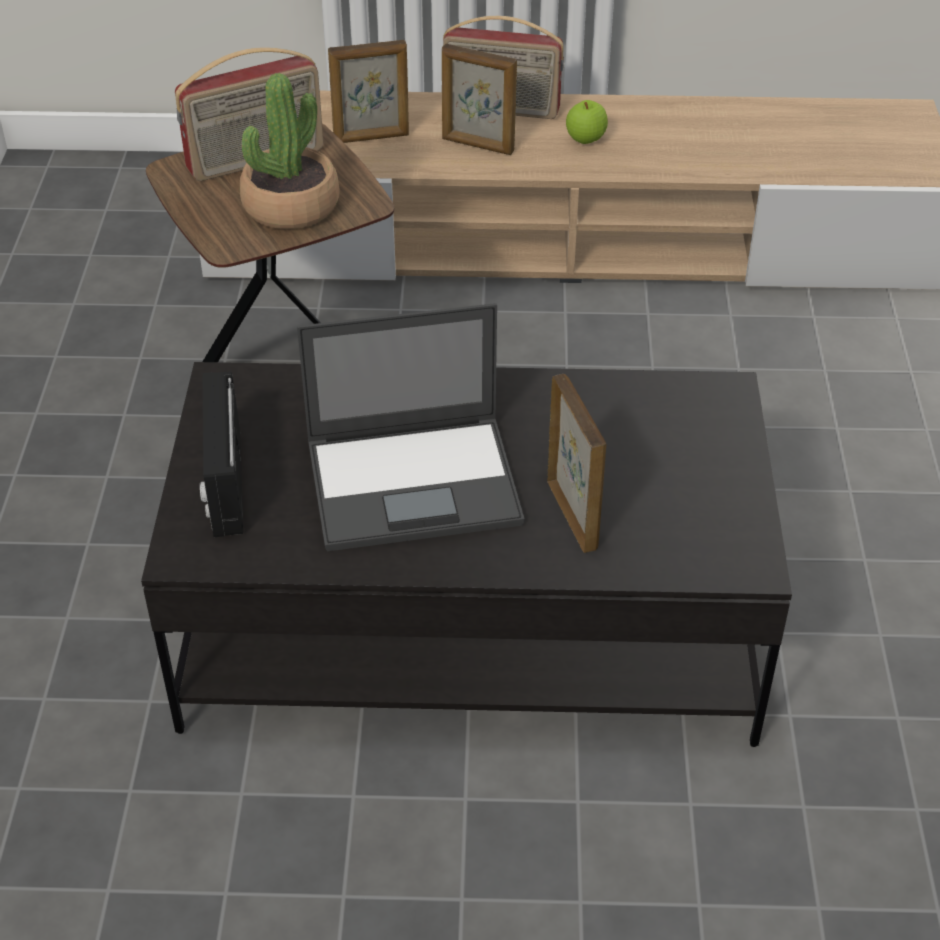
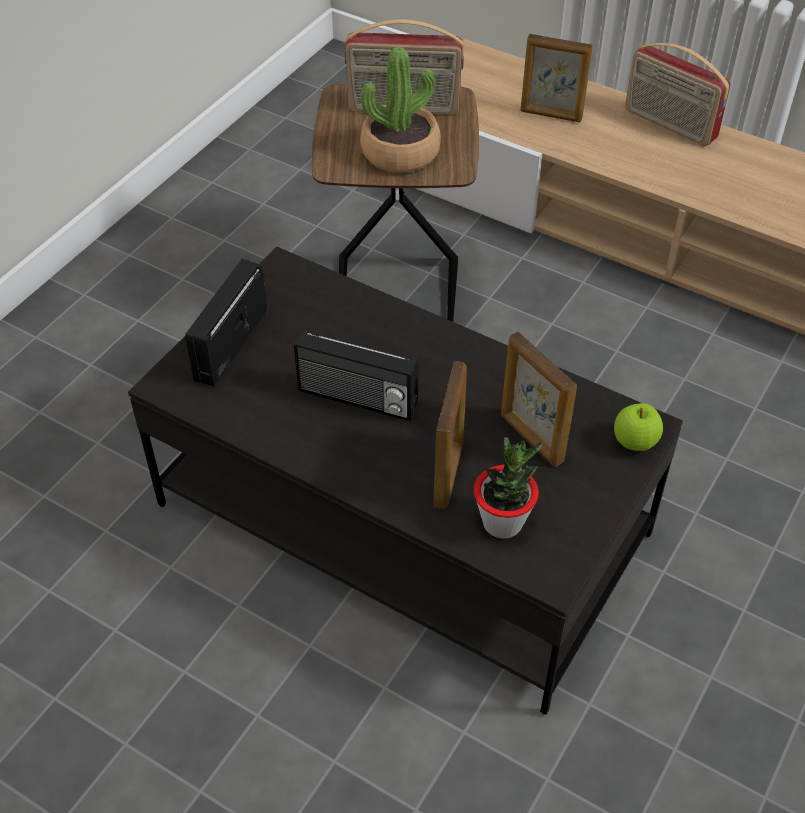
camera: 30 degrees right, 5 degrees up
(416, 482) = (357, 399): laptop -> radio
(477, 145) = (628, 148): picture frame -> picture frame (531, 438)
(585, 140) = (719, 172): apple -> apple (634, 442)
(664, 537) = (503, 522): none -> potted plant

